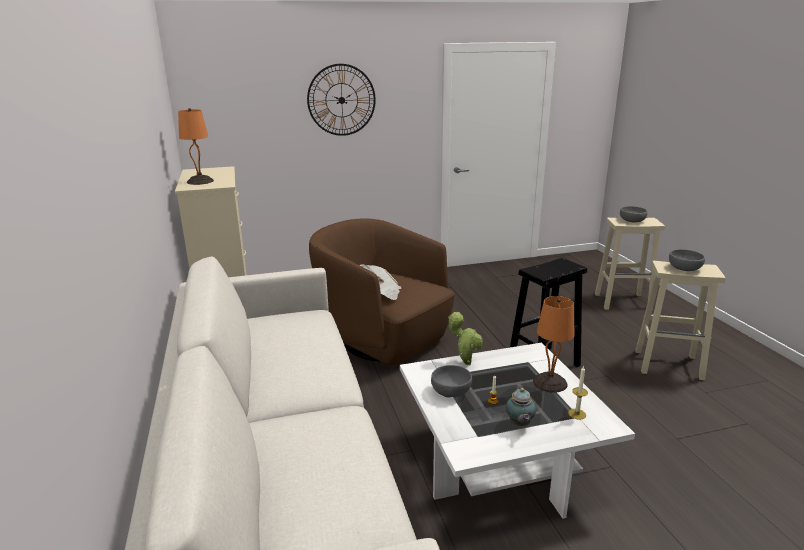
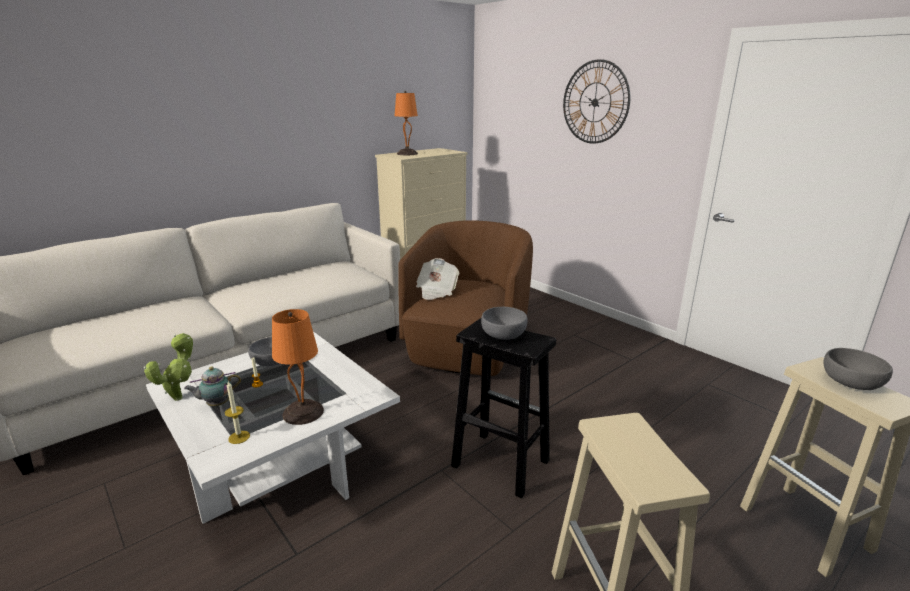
camera: 65 degrees right, 0 degrees up
(465, 362) = (329, 359): potted plant -> potted plant (180, 396)
(684, 268) = (634, 448): grey bowl -> grey bowl (503, 334)

